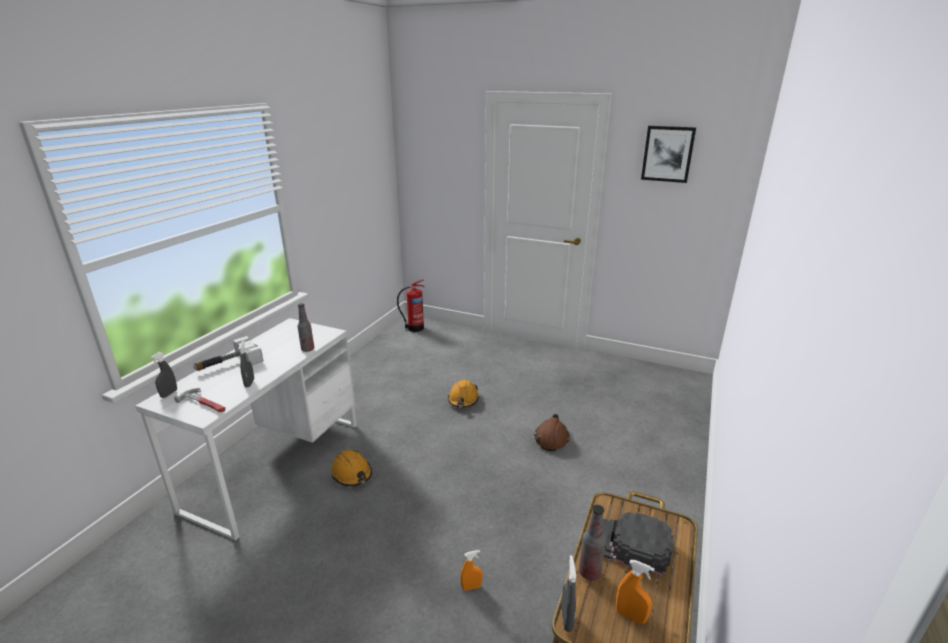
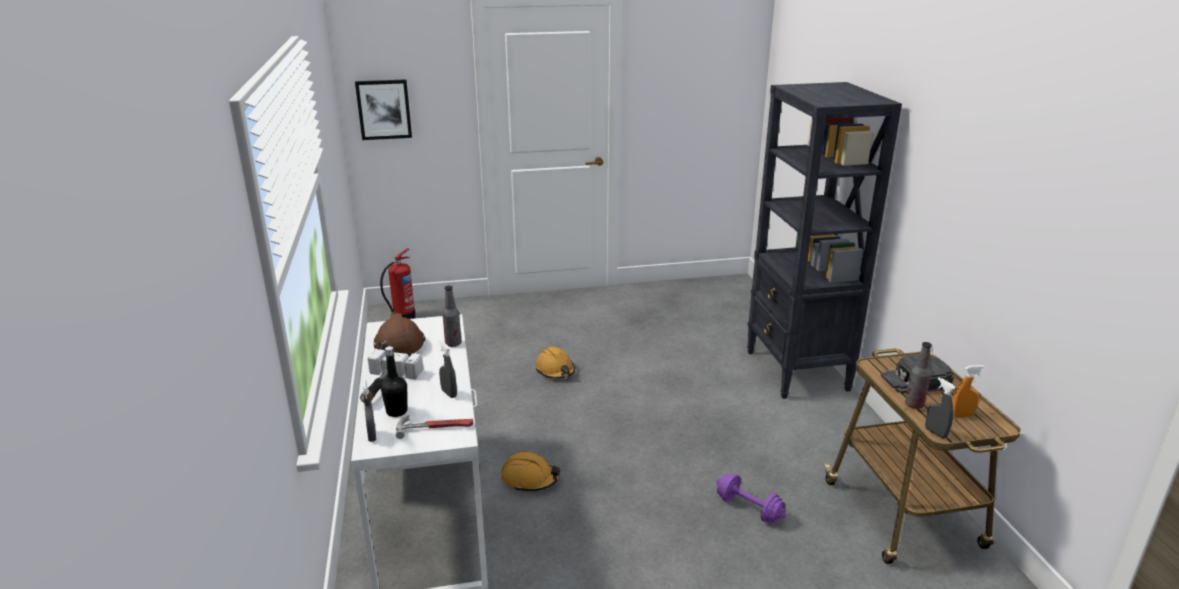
camera: 35 degrees left, 0 degrees up
(206, 383) = (397, 411): none -> black bottle
(471, 587) = (749, 509): orange spray bottle -> purple dumbbell
(551, 438) = (678, 373): brown hard hat -> brown hard hat (399, 345)
(661, 480) = (797, 371): none -> black bookcase
(667, 154) = (684, 52): picture -> picture (384, 109)

